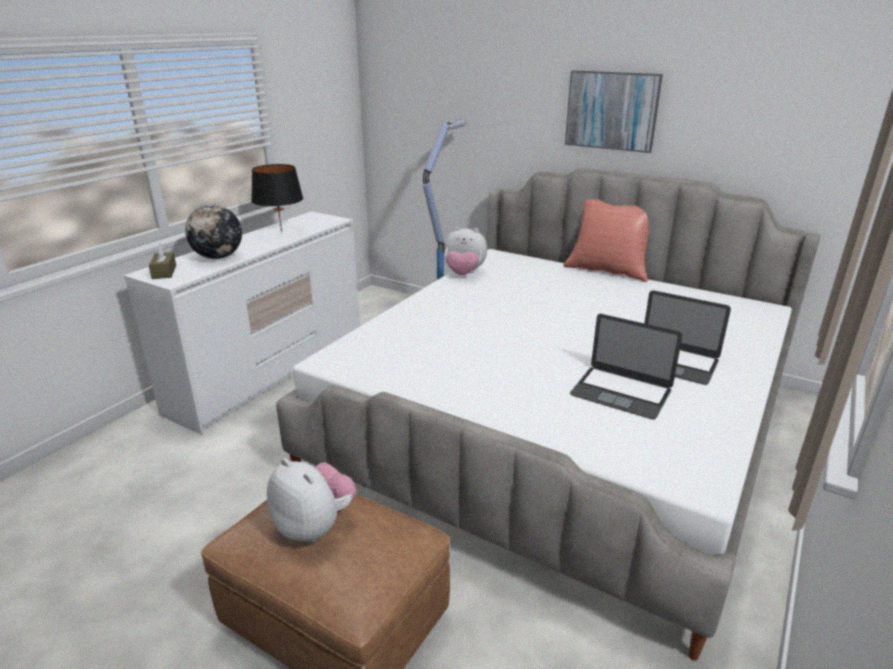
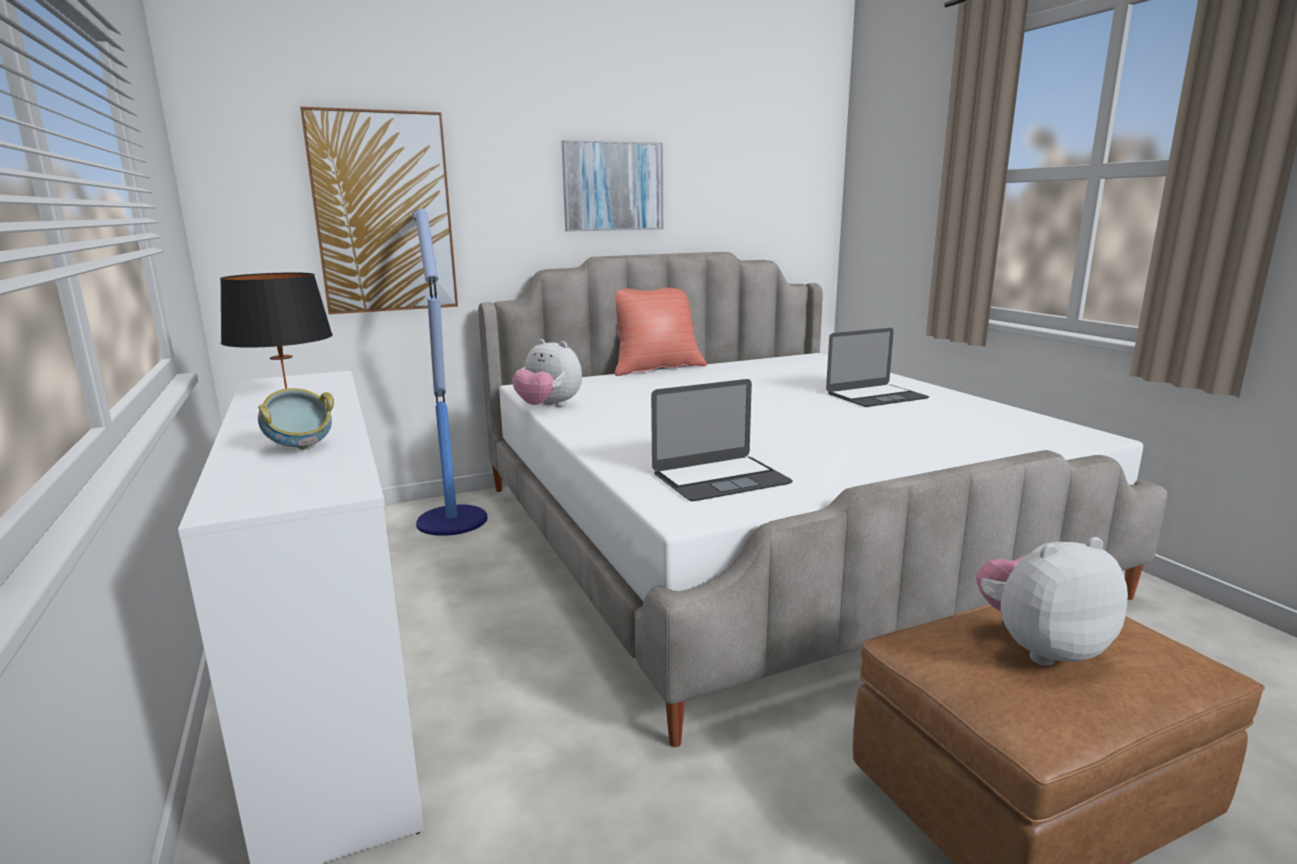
camera: 55 degrees left, 10 degrees down
(164, 272) = (268, 492): brown tissue box -> none
(218, 257) = (300, 448): globe -> bowl
(450, 117) = (384, 213): none -> picture
(464, 273) = (548, 407): plush toy -> plush toy turned 75 degrees clockwise
(621, 392) = (916, 420): laptop -> laptop (720, 478)

